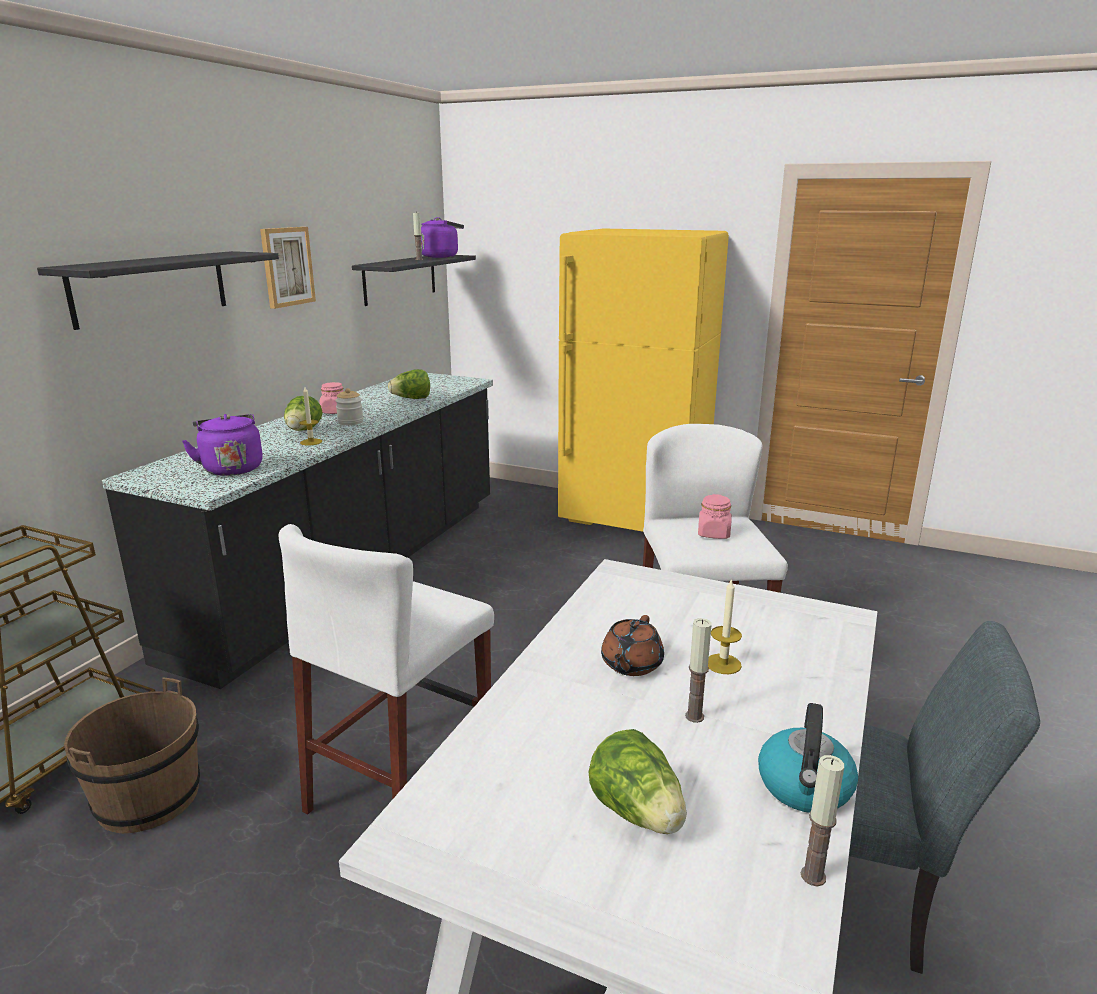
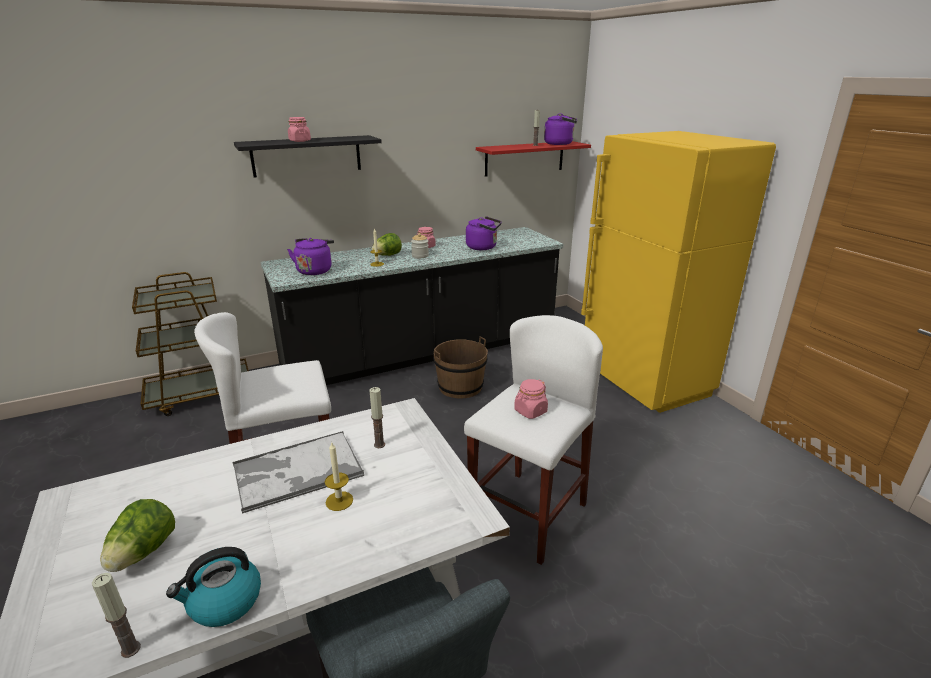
camera: 40 degrees right, 5 degrees up
(148, 798) = (205, 433): brown bucket -> brown bucket (460, 387)
(162, 260) = (299, 141): none -> pink jar
(287, 266) = (415, 146): picture -> none
(400, 279) = (524, 158): black shelf -> red shelf
(411, 399) = (483, 247): lettuce -> purple kettle
(631, 665) = (296, 471): brown teapot -> tray
(694, 716) = (263, 521): candle -> candle (379, 444)

